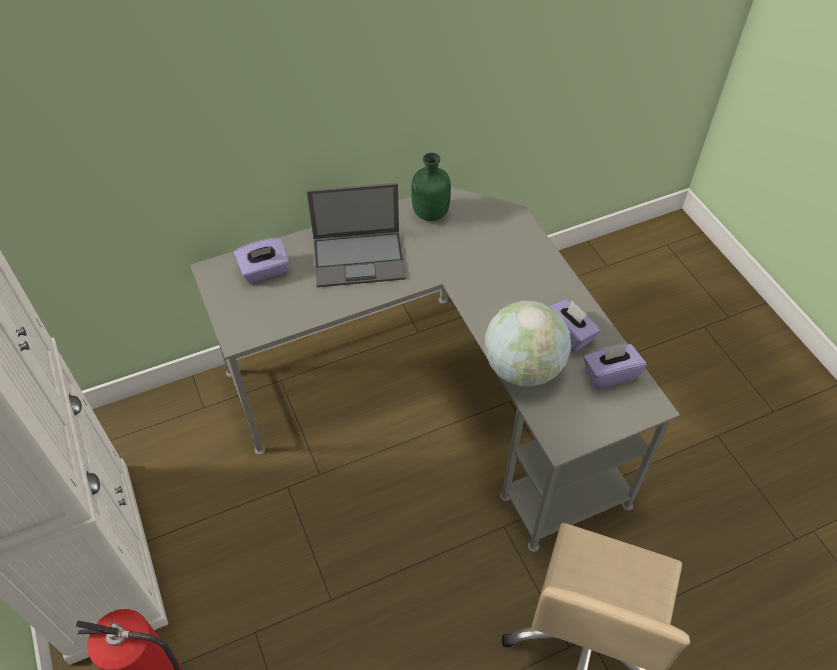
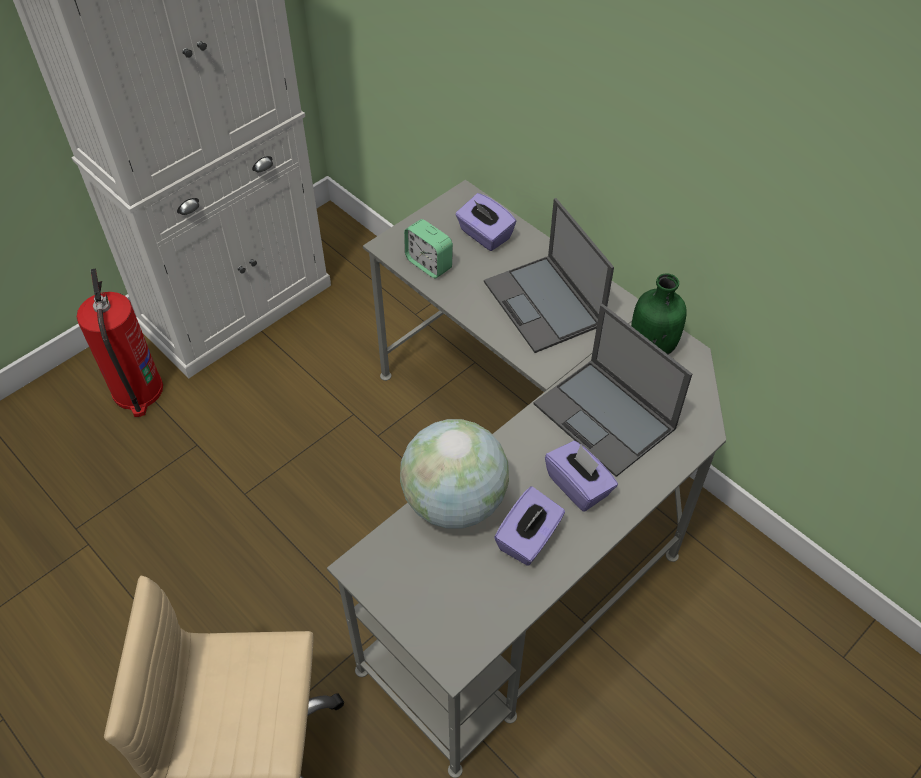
camera: 70 degrees right, 0 degrees up
(275, 317) = (429, 264): none -> alarm clock
(482, 259) = (605, 417): none -> laptop
(610, 374) = (484, 599): purple tissue box -> purple tissue box (578, 486)

